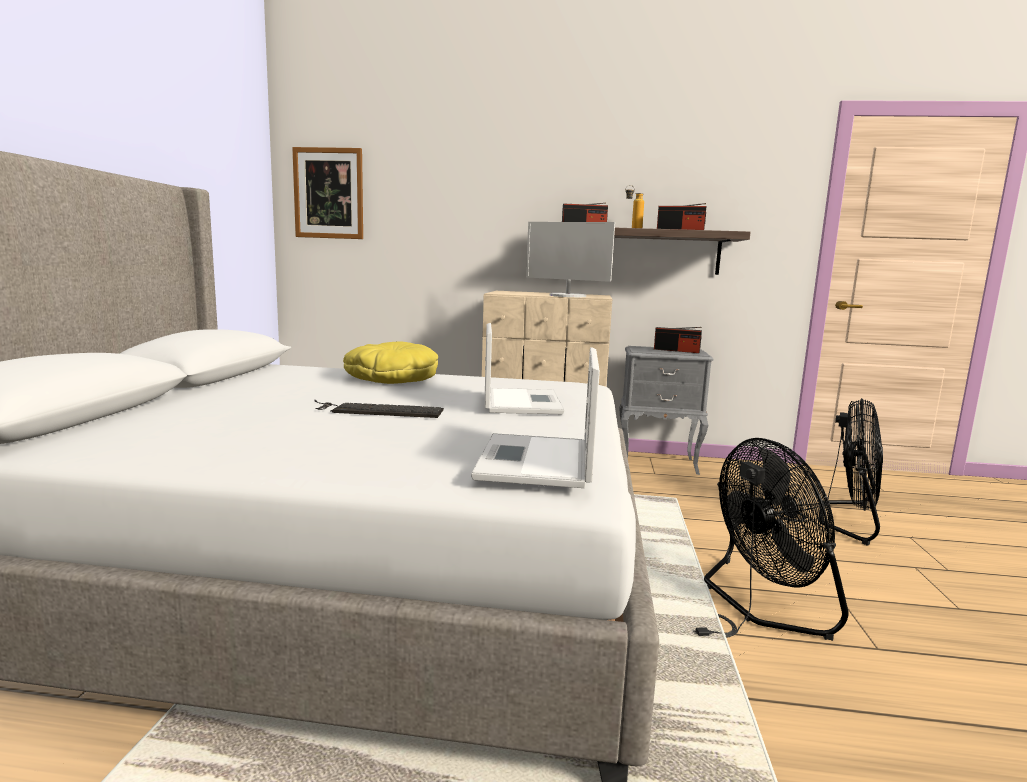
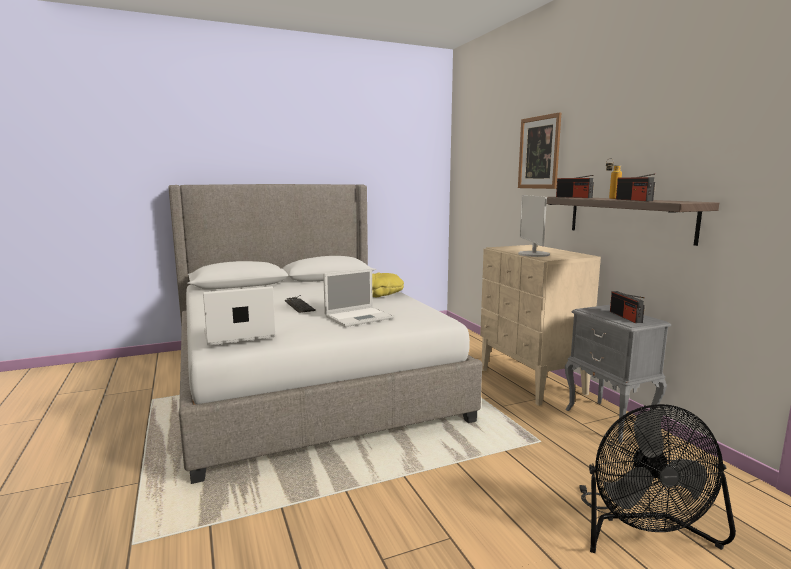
camera: 60 degrees right, 0 degrees up
(328, 193) = (468, 174): picture -> picture (539, 152)
(750, 603) = (395, 497): black fan -> none

